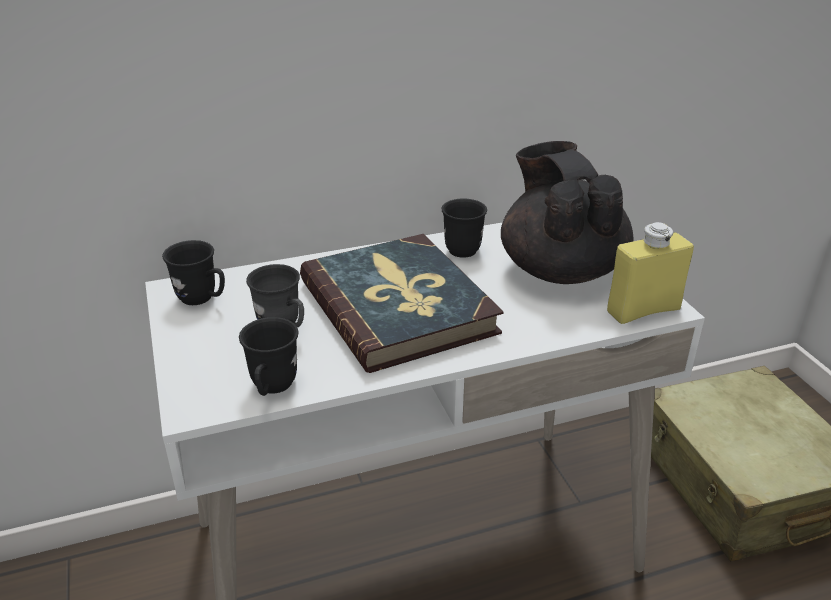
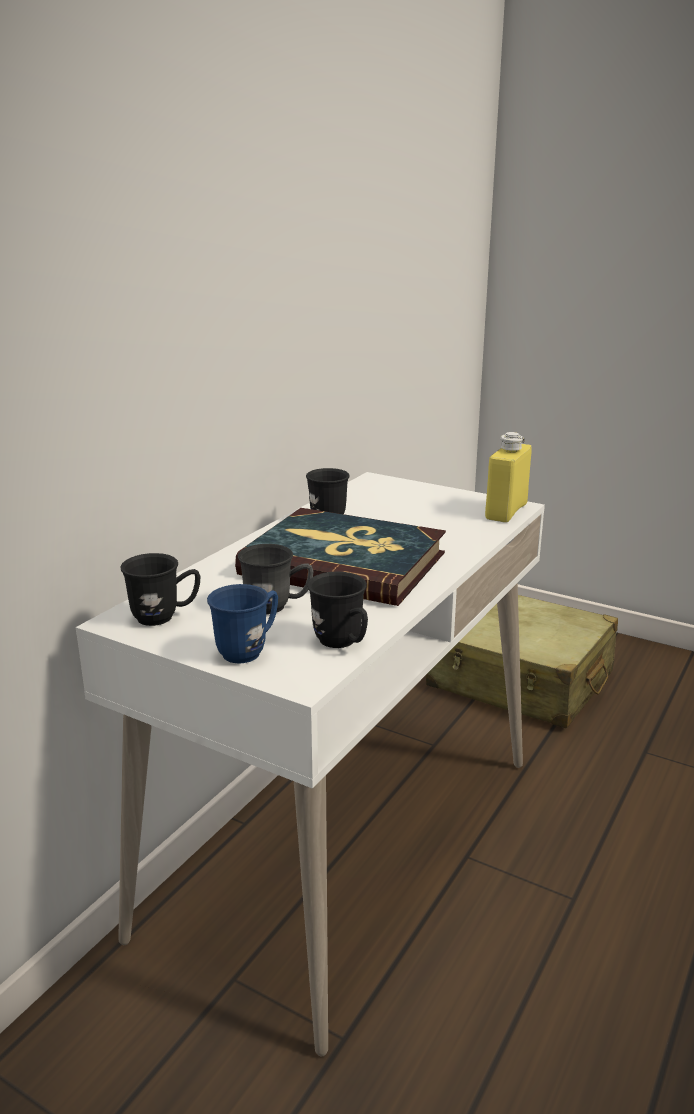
camera: 40 degrees left, 10 degrees down
(205, 359) = (249, 650): none -> blue mug
(560, 269) = (416, 507): black teapot -> none

